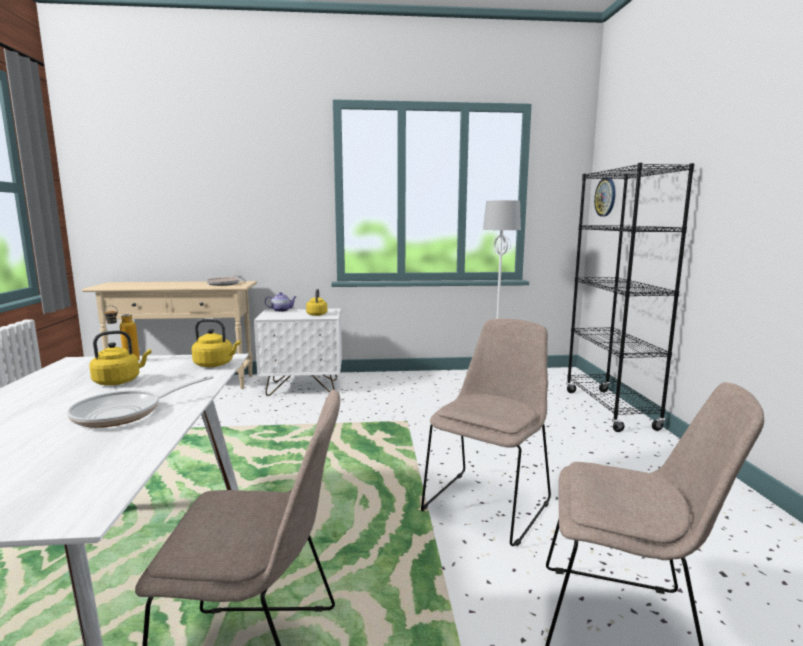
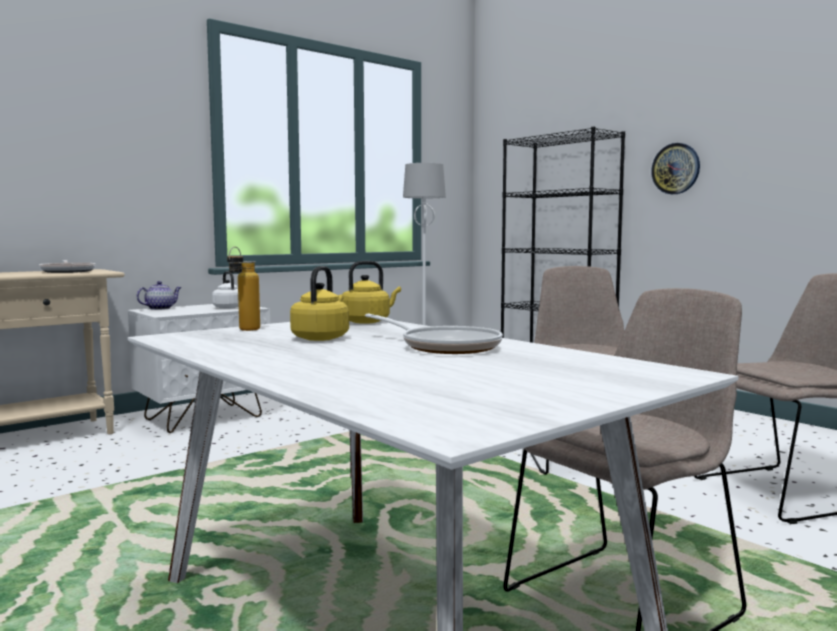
camera: 35 degrees left, 5 degrees down
(125, 413) = (444, 346): frying pan -> frying pan turned 60 degrees counterclockwise
(317, 314) = (227, 307): yellow kettle -> white kettle
(605, 197) = (501, 168): wall clock -> wall clock (676, 168)

